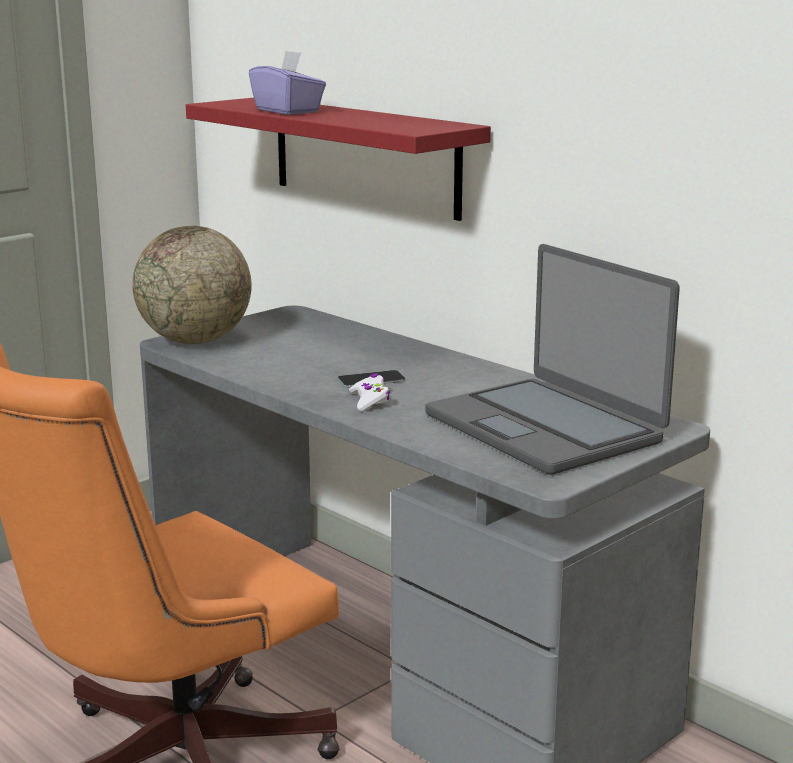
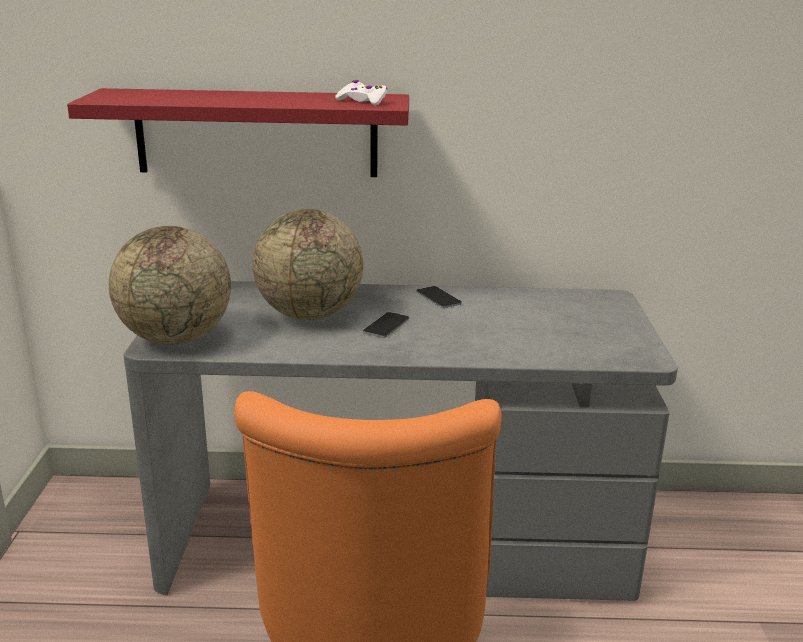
camera: 45 degrees left, 5 degrees up
(288, 111) = (204, 99): purple tissue box -> none
(330, 354) = (310, 314): none -> globe
(370, 400) = (424, 342): white game controller -> white game controller (363, 101)
(476, 374) = (438, 298): none -> phone
(545, 427) = (562, 322): laptop -> none

